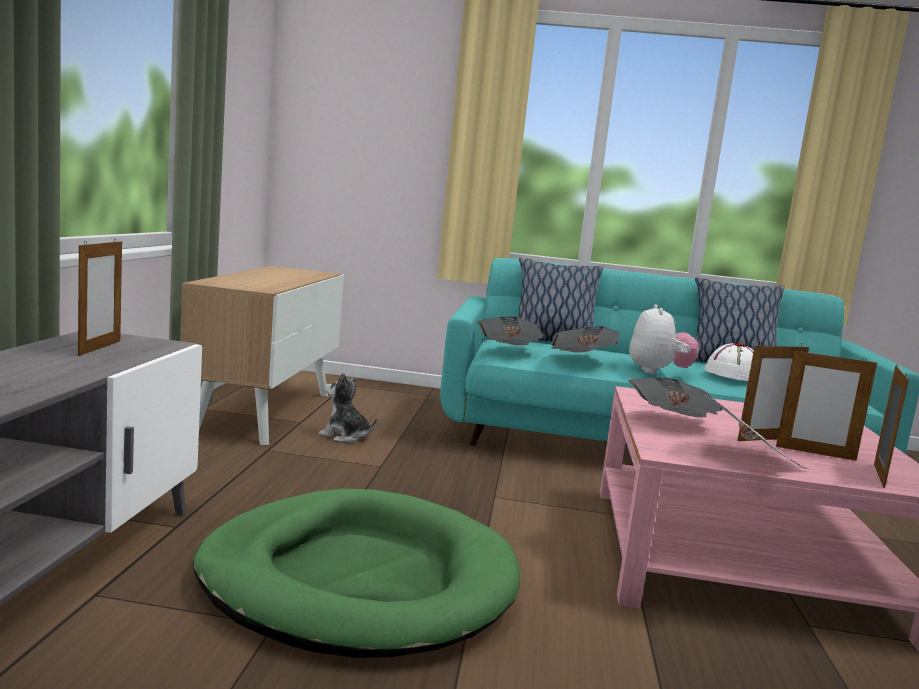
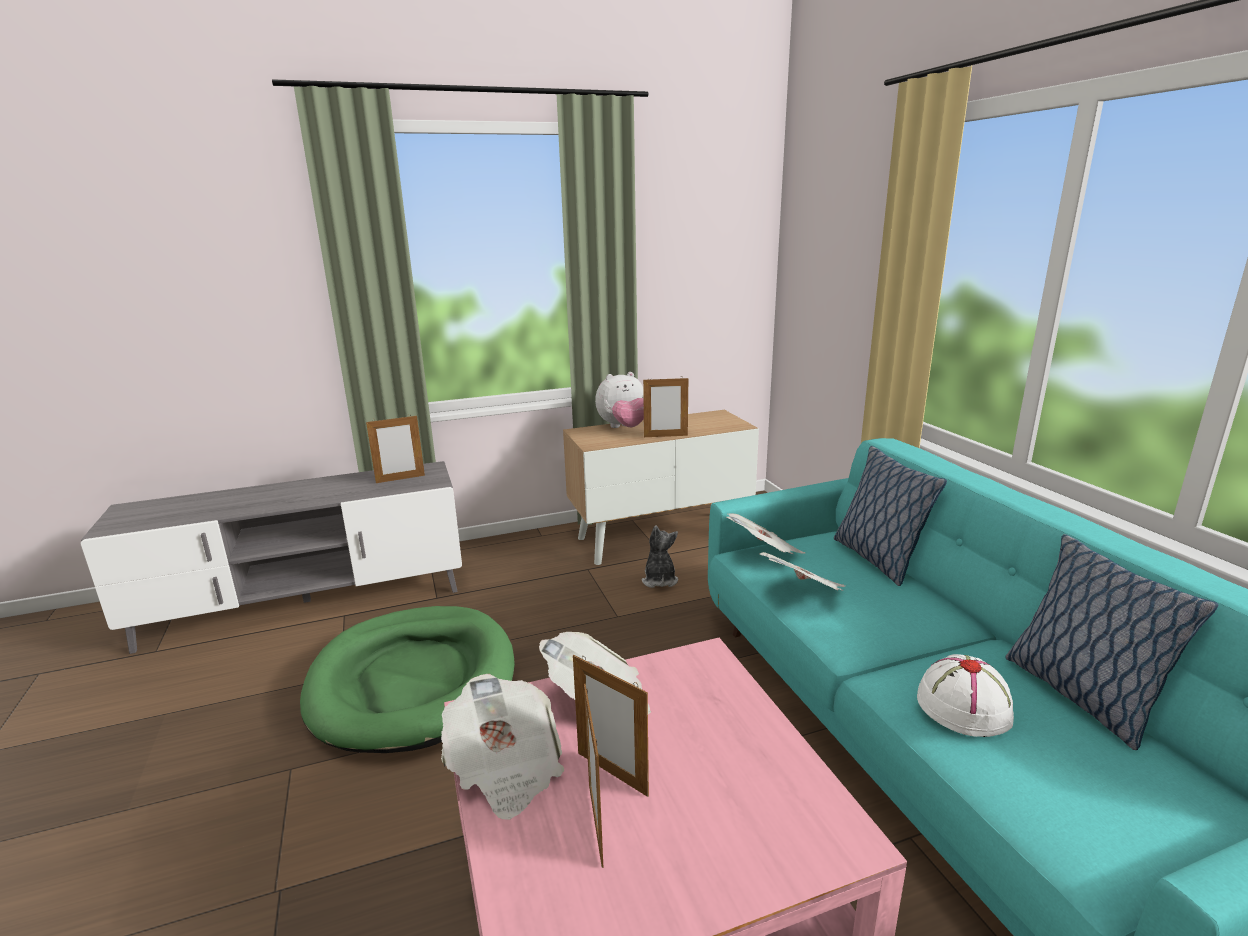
camera: 65 degrees right, 10 degrees up
(658, 372) = (873, 649): plush toy -> plush toy (623, 428)
(878, 475) = (547, 892): picture frame -> picture frame (665, 436)

